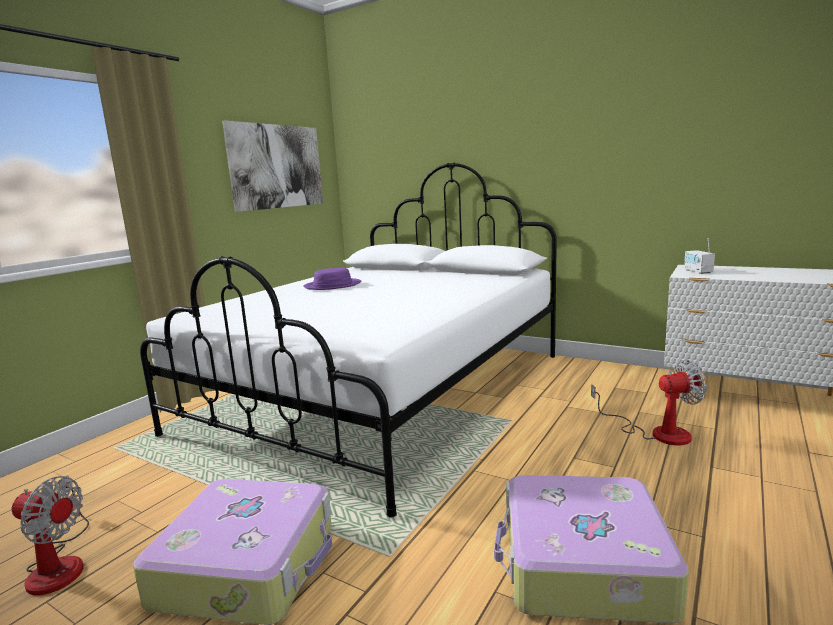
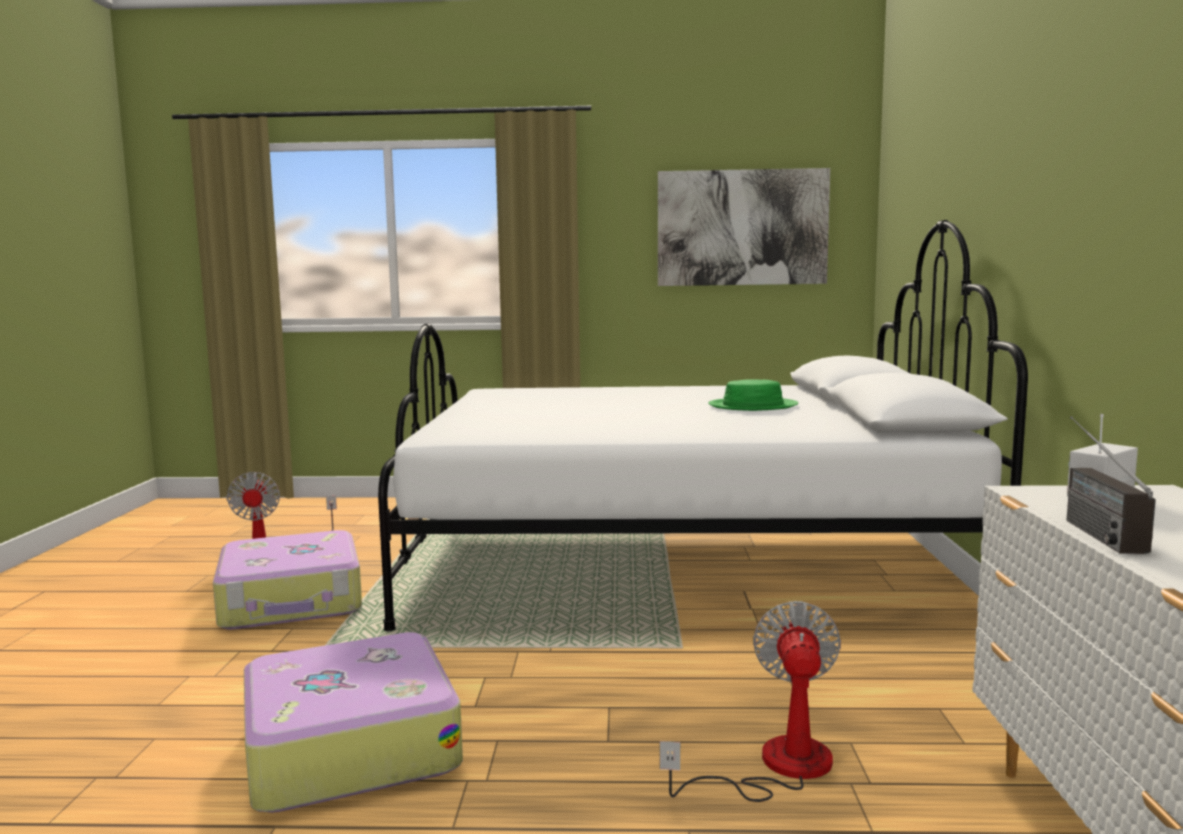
camera: 60 degrees right, 5 degrees down
(332, 285) = (676, 395): purple hat -> none
(405, 280) = (753, 406): none -> green hat
(657, 432) = (776, 767): fan -> fan turned 135 degrees counterclockwise
(745, 278) = (1087, 527): none -> radio

